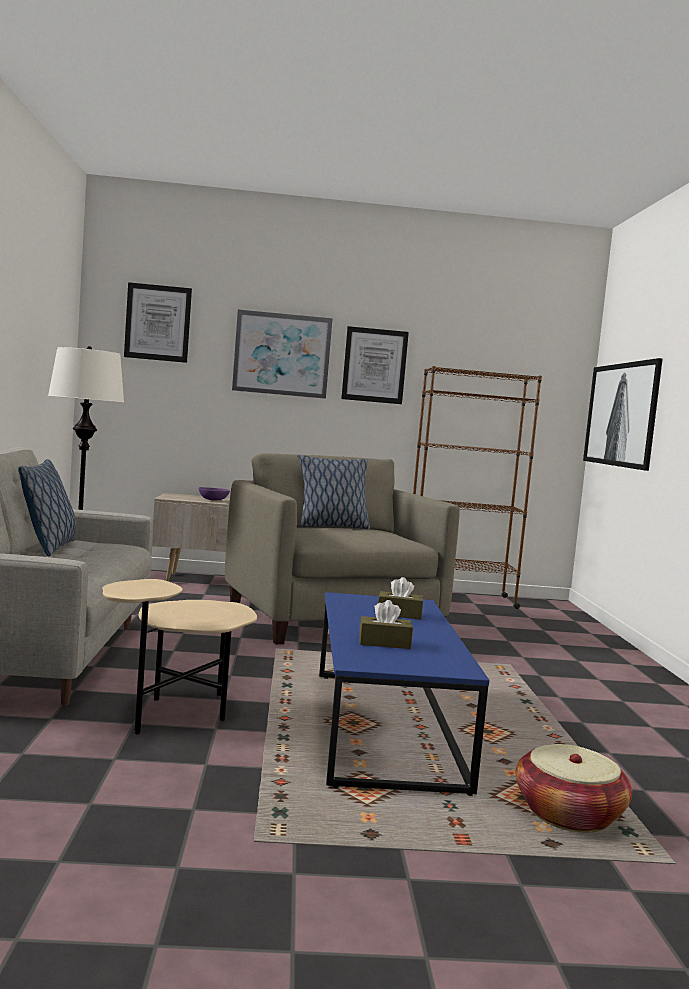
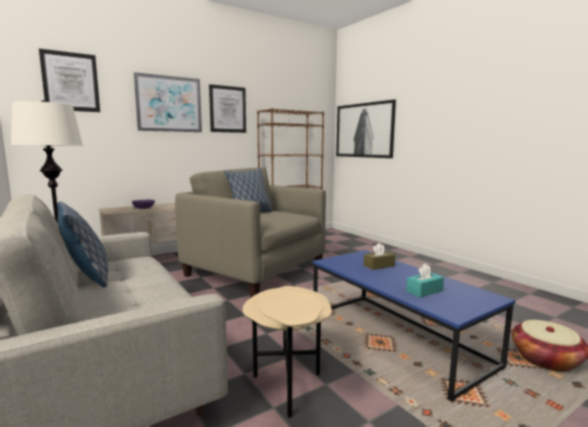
camera: 30 degrees left, 5 degrees up
(384, 643) = (424, 291): brown tissue box -> turquoise tissue box

